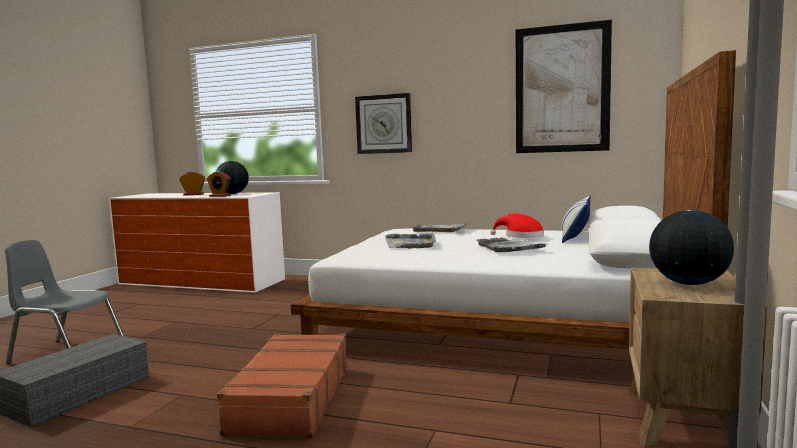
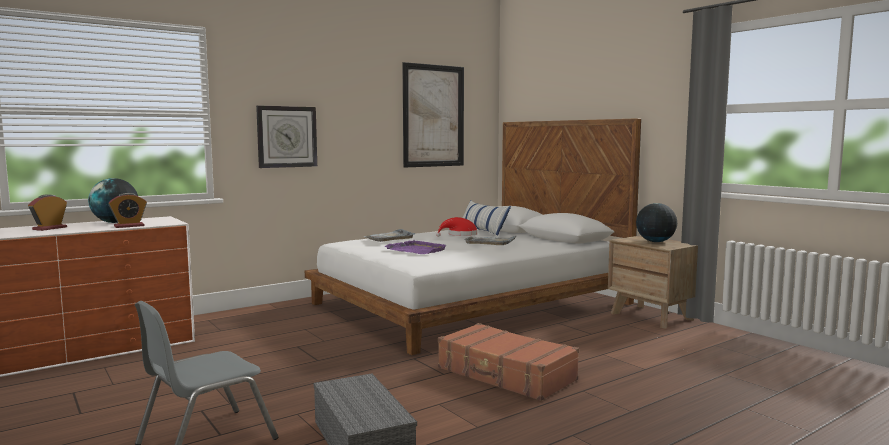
camera: 55 degrees left, 0 degrees up
(410, 244) = (416, 250): grey tray -> purple tray

